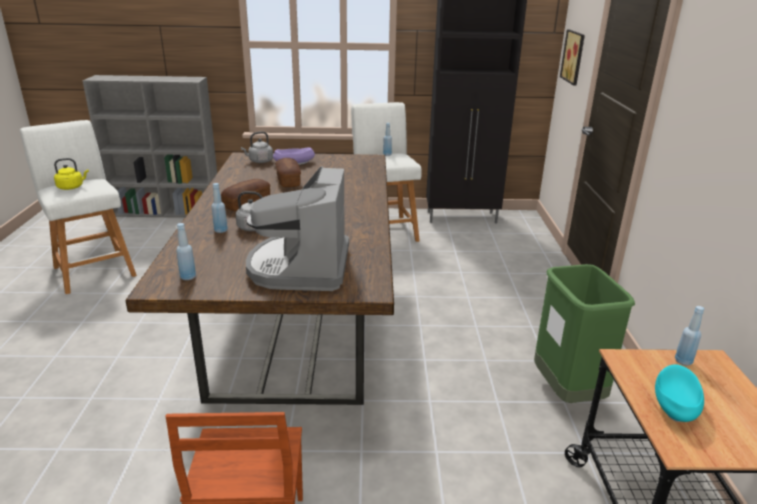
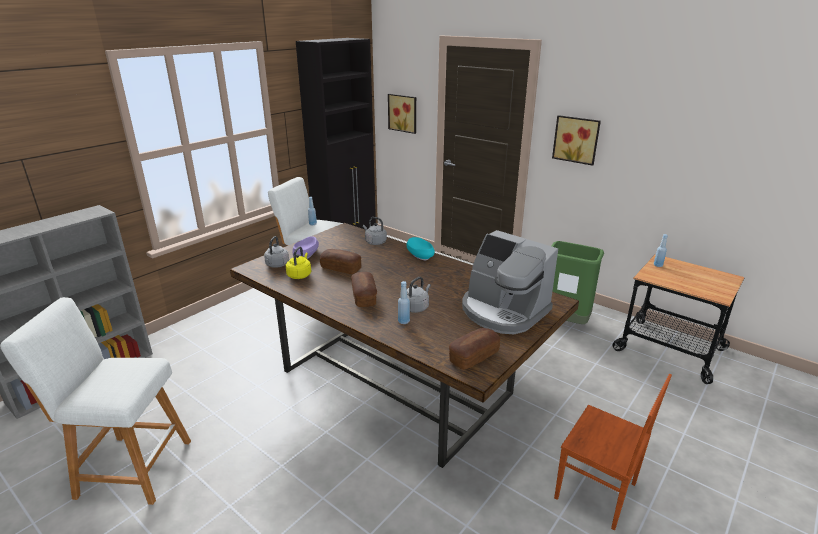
camera: 50 degrees left, 0 degrees up
(72, 187) = (112, 380): yellow kettle -> yellow kettle (300, 275)
(188, 277) = (474, 356): blue bottle -> bread
(363, 175) = (374, 242): none -> grey kettle
(675, 405) = (689, 283): turquoise bowl -> turquoise bowl (420, 255)
(694, 116) = (576, 139): none -> picture

